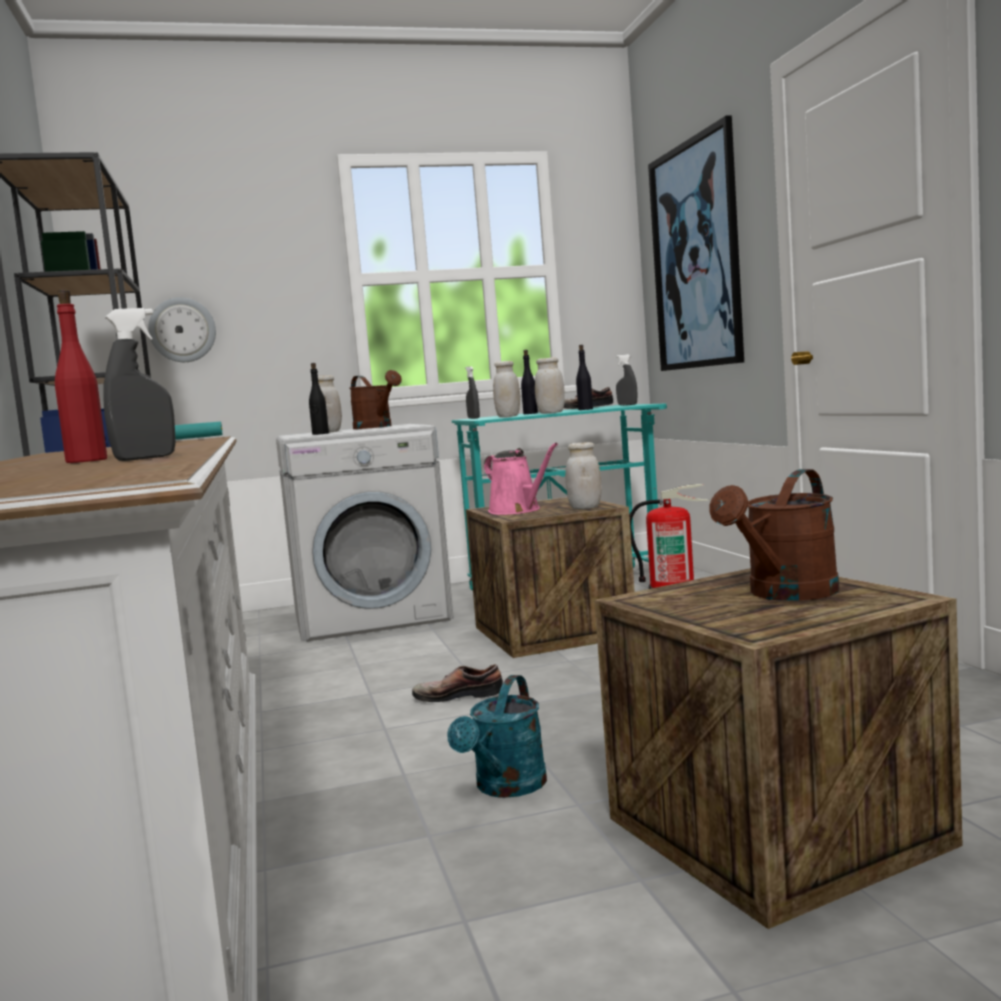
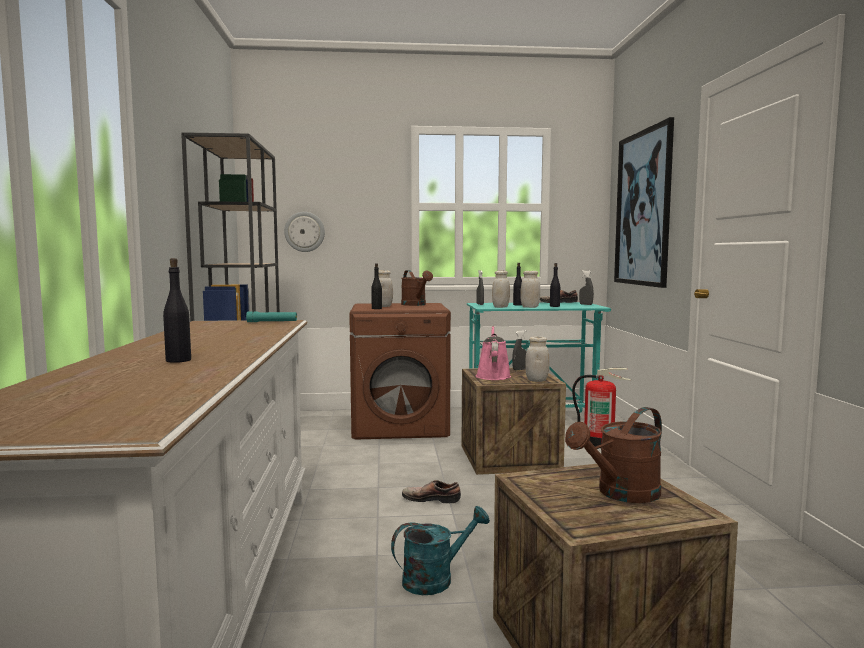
camera: 10 degrees right, 0 degrees up
(86, 461) = (178, 360): red bottle -> black bottle
(145, 458) = (203, 369): grey spray bottle -> grey spray bottle (520, 369)
(374, 616) = (401, 426): white washing machine -> brown washing machine
(506, 788) = (435, 579): turquoise watering can -> turquoise watering can turned 150 degrees counterclockwise
(518, 511) = (493, 376): pink watering can -> pink watering can turned 150 degrees counterclockwise

